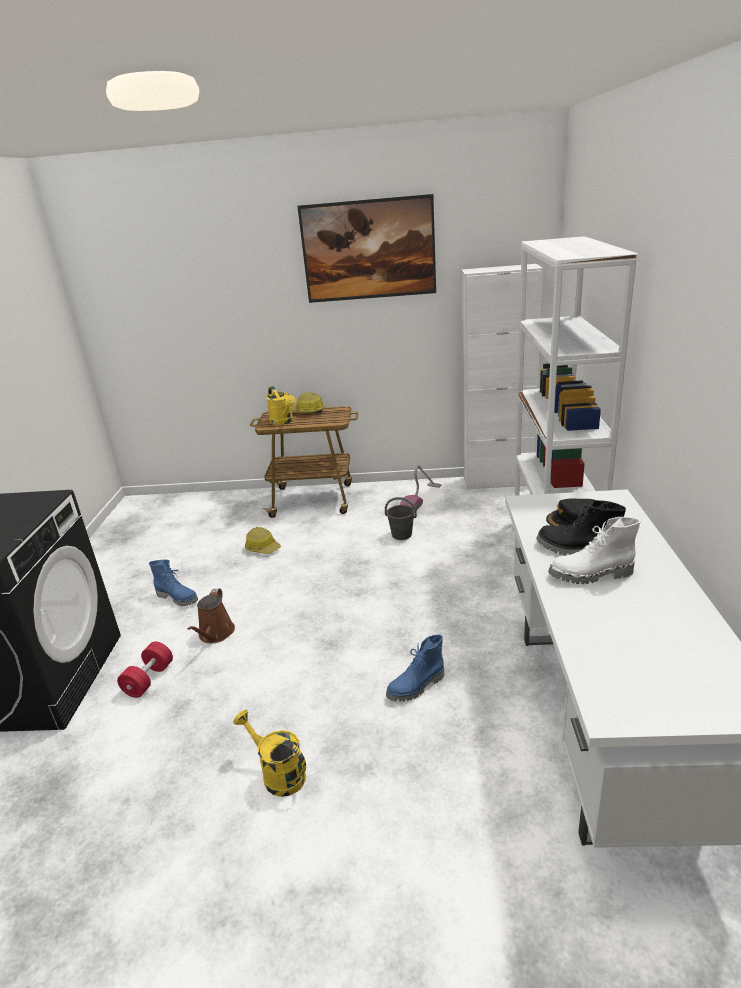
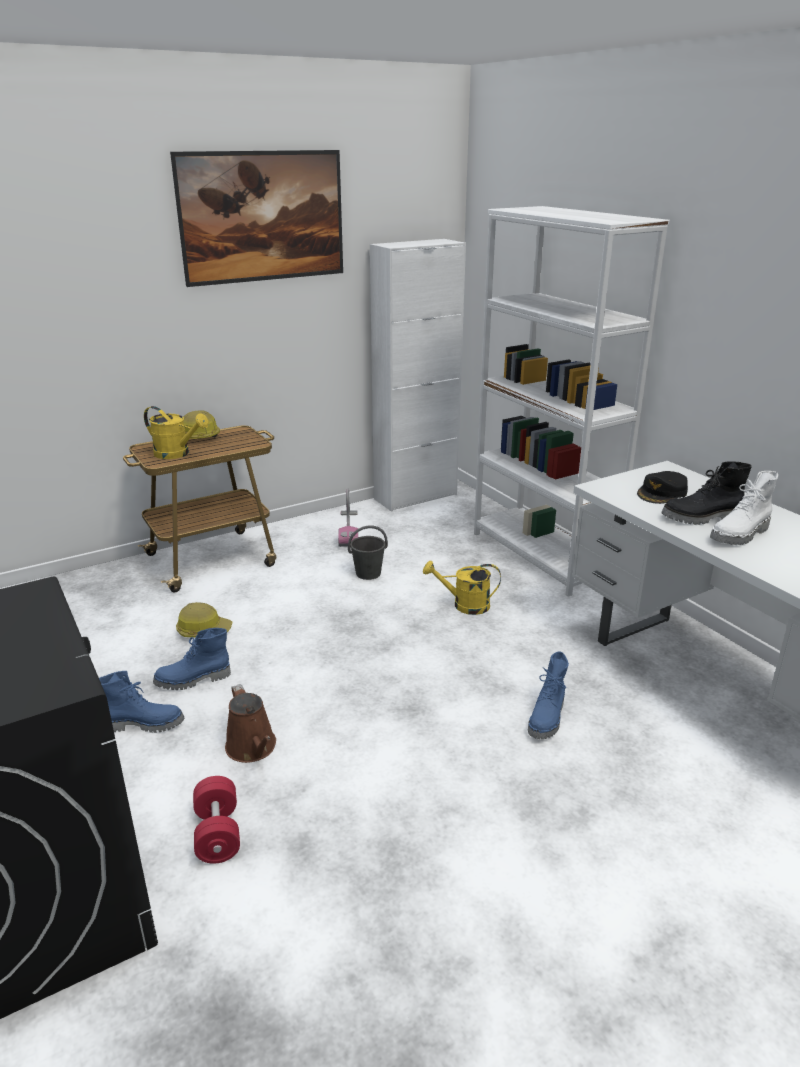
camera: 35 degrees left, 0 degrees up
(227, 579) = (193, 680): none -> blue boot
(278, 773) = (501, 860): yellow watering can -> yellow watering can (464, 605)

